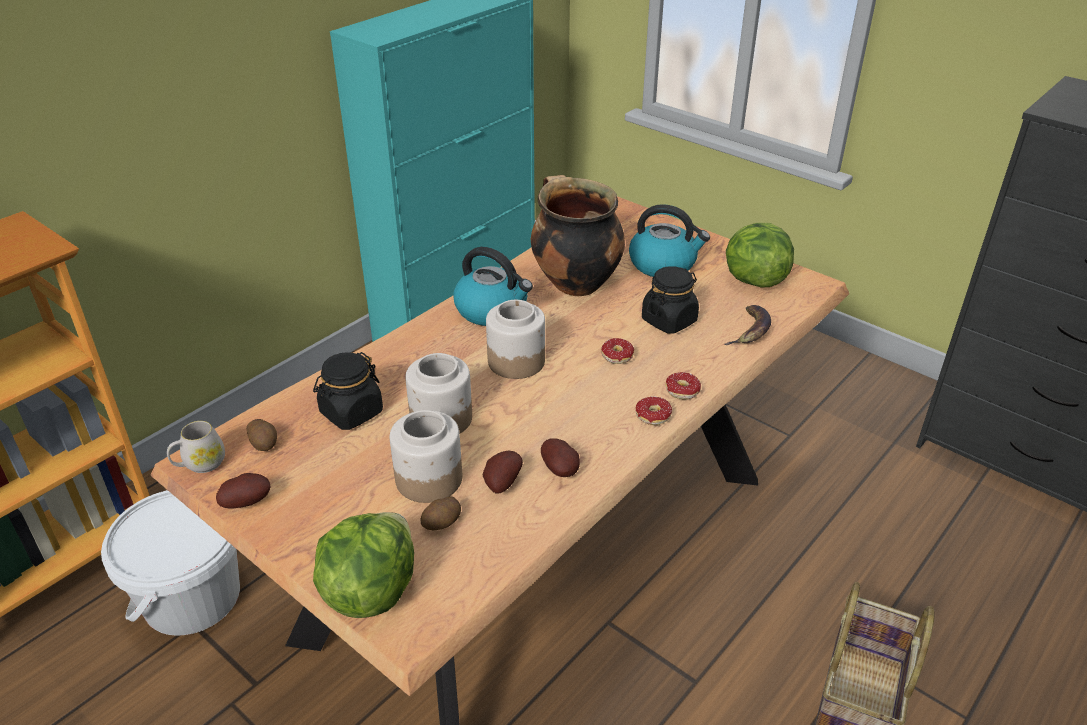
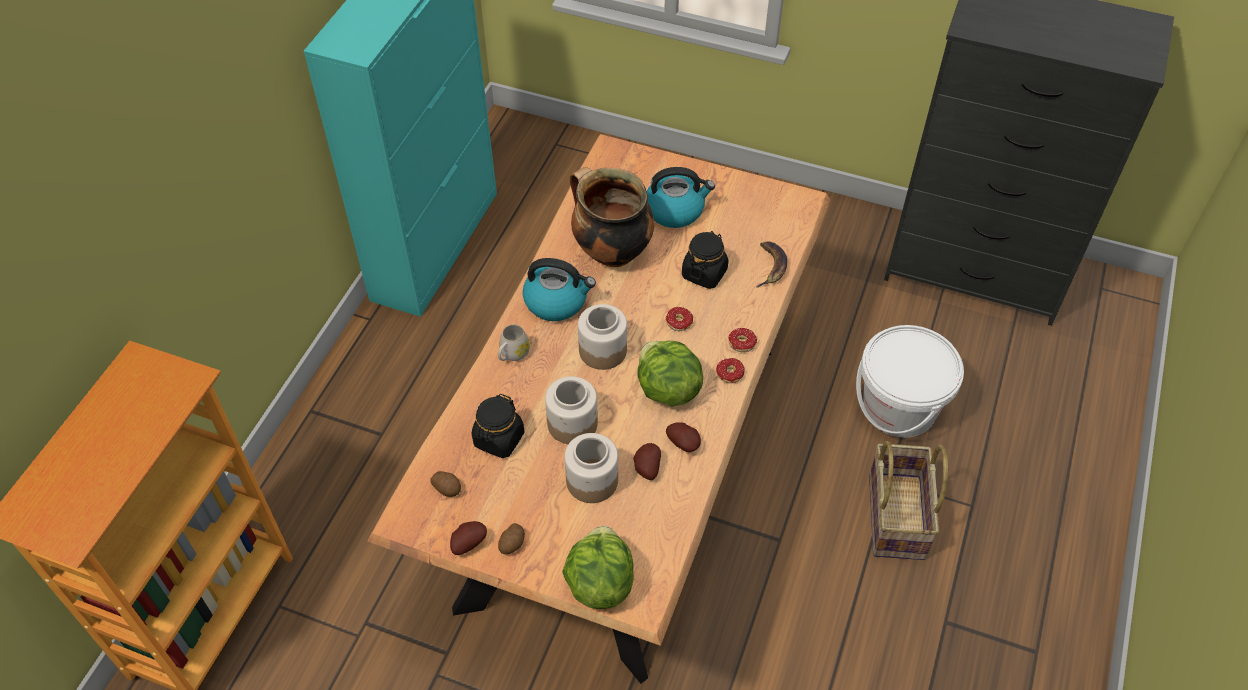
camera: 20 degrees left, 15 degrees up
(191, 597) = (349, 601): white bucket -> white bucket (899, 407)
(200, 464) = (409, 522): white mug -> white mug (512, 354)
(442, 523) = (621, 514): potato -> potato (512, 544)
(753, 280) = (754, 209): lettuce -> lettuce (667, 390)

